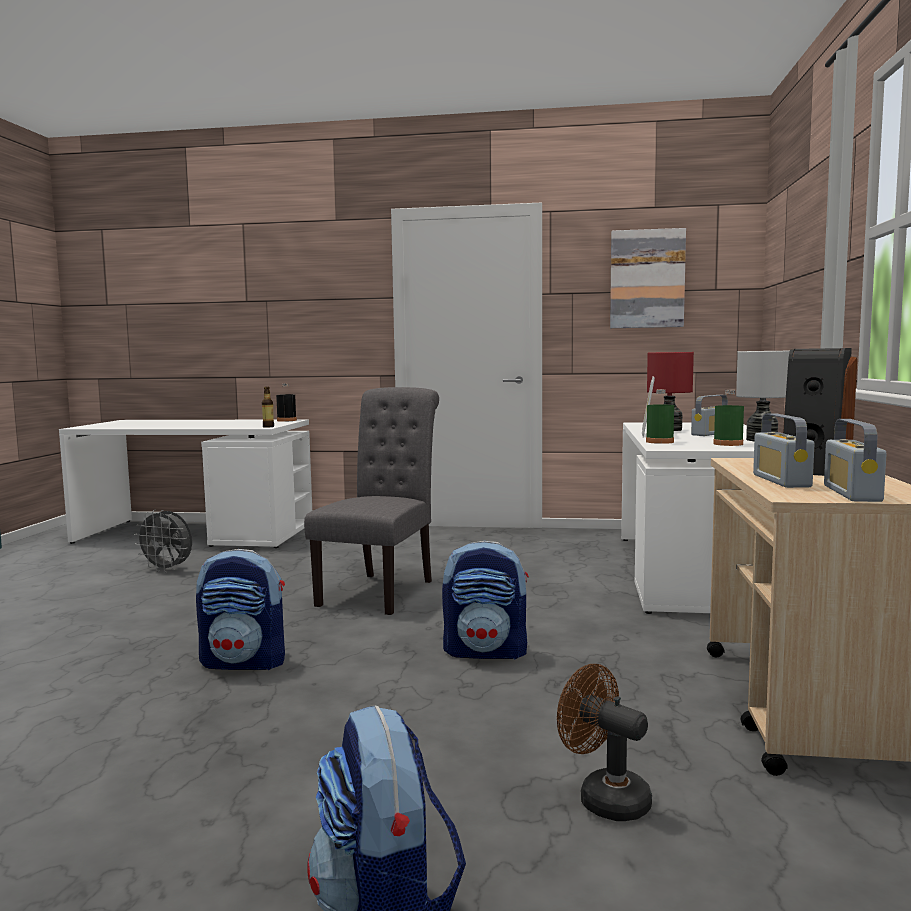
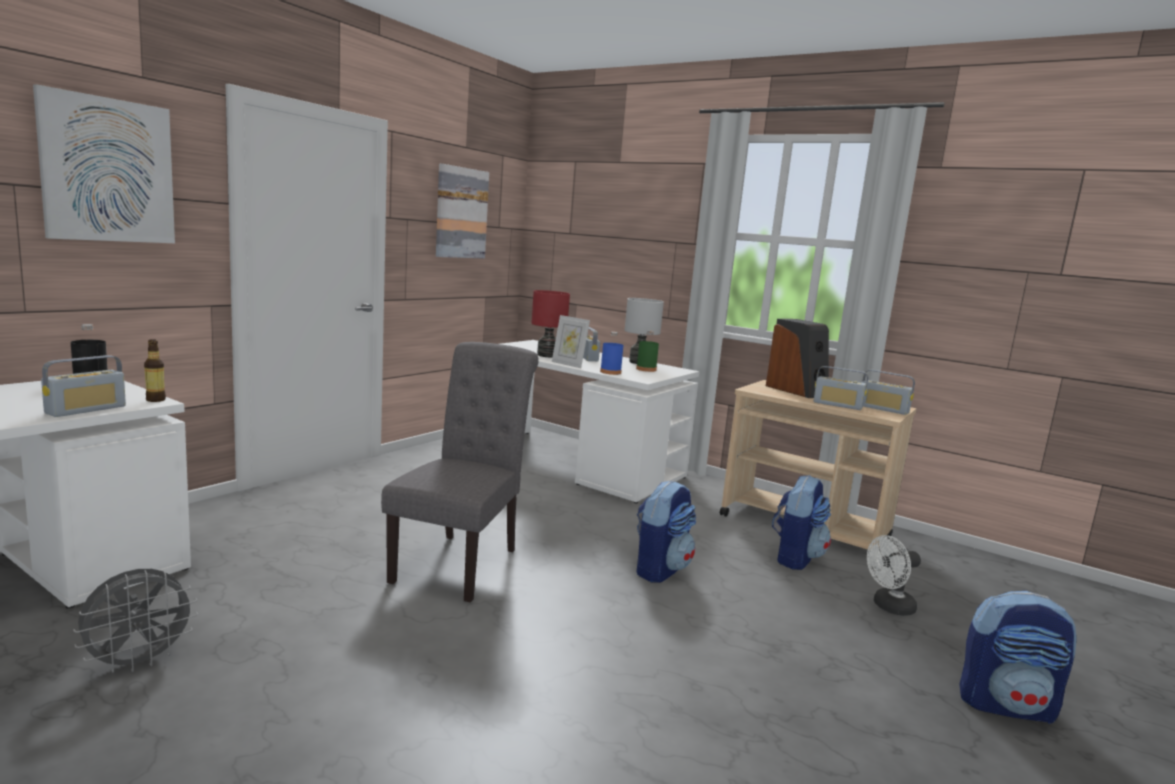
camera: 65 degrees left, 5 degrees up
(229, 427) = (86, 410): none -> radio
(245, 662) = (590, 673): backpack -> backpack (795, 557)
(313, 285) = (108, 170): none -> picture
(381, 590) = (461, 562): grey chair -> grey chair turned 60 degrees clockwise
(604, 797) = (888, 607): brown fan -> white fan
(659, 442) = (610, 372): green bottle -> blue bottle

